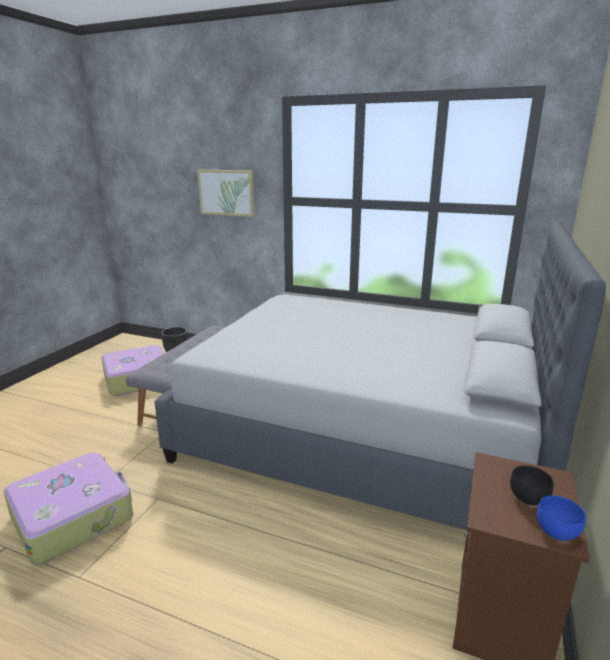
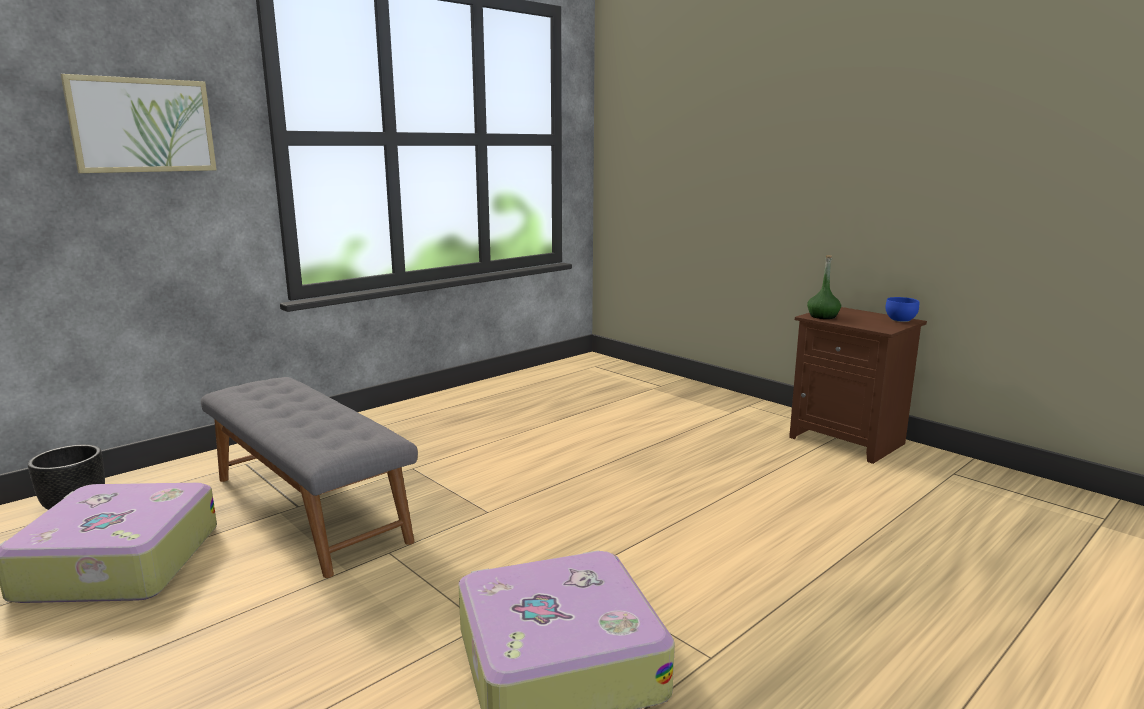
camera: 65 degrees left, 5 degrees down
(364, 432) = (558, 424): grey bed -> none
(497, 469) = (823, 316): none -> green bottle
(529, 498) = (862, 317): black bowl -> none

